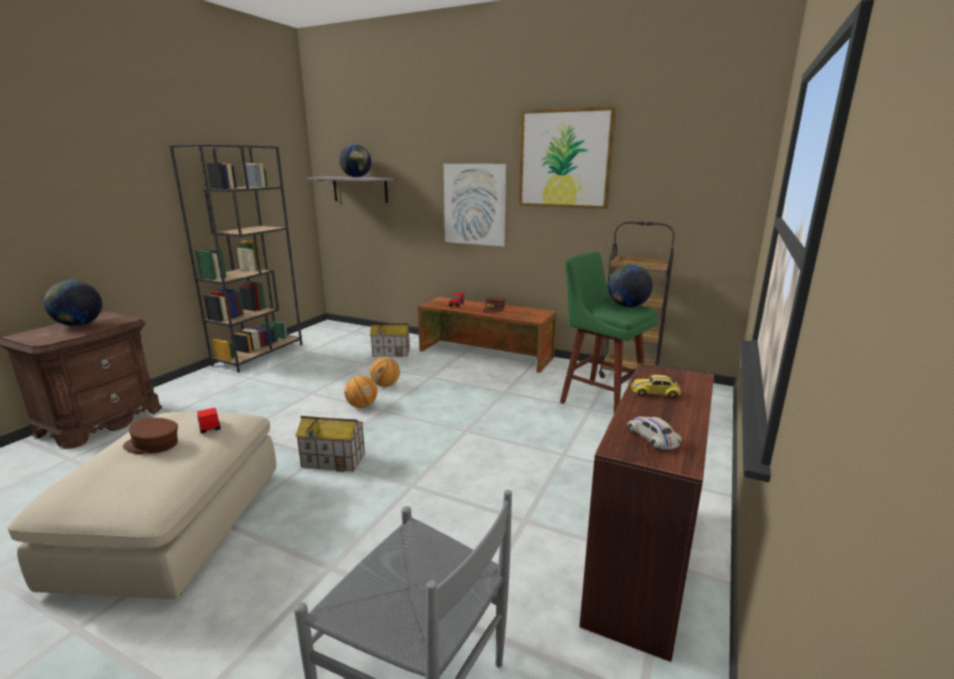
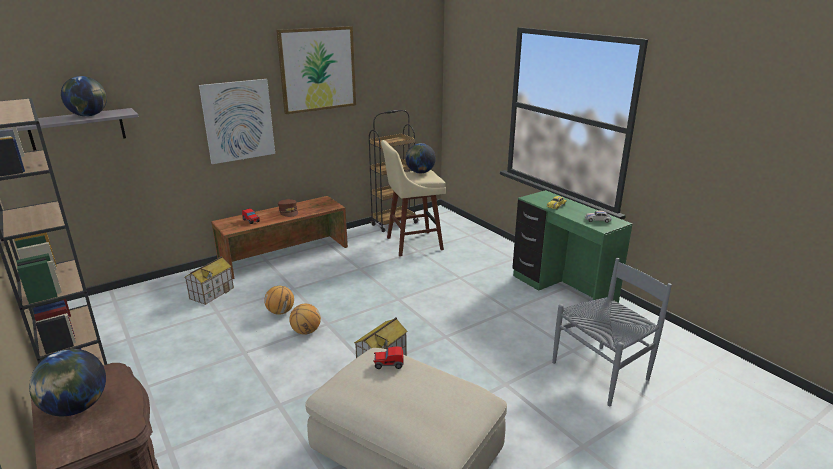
camera: 60 degrees left, 5 degrees up
(152, 445) = (400, 392): brown cap -> none
(601, 401) = (412, 244): green stool -> beige stool
(640, 562) = (561, 292): brown desk -> green desk

